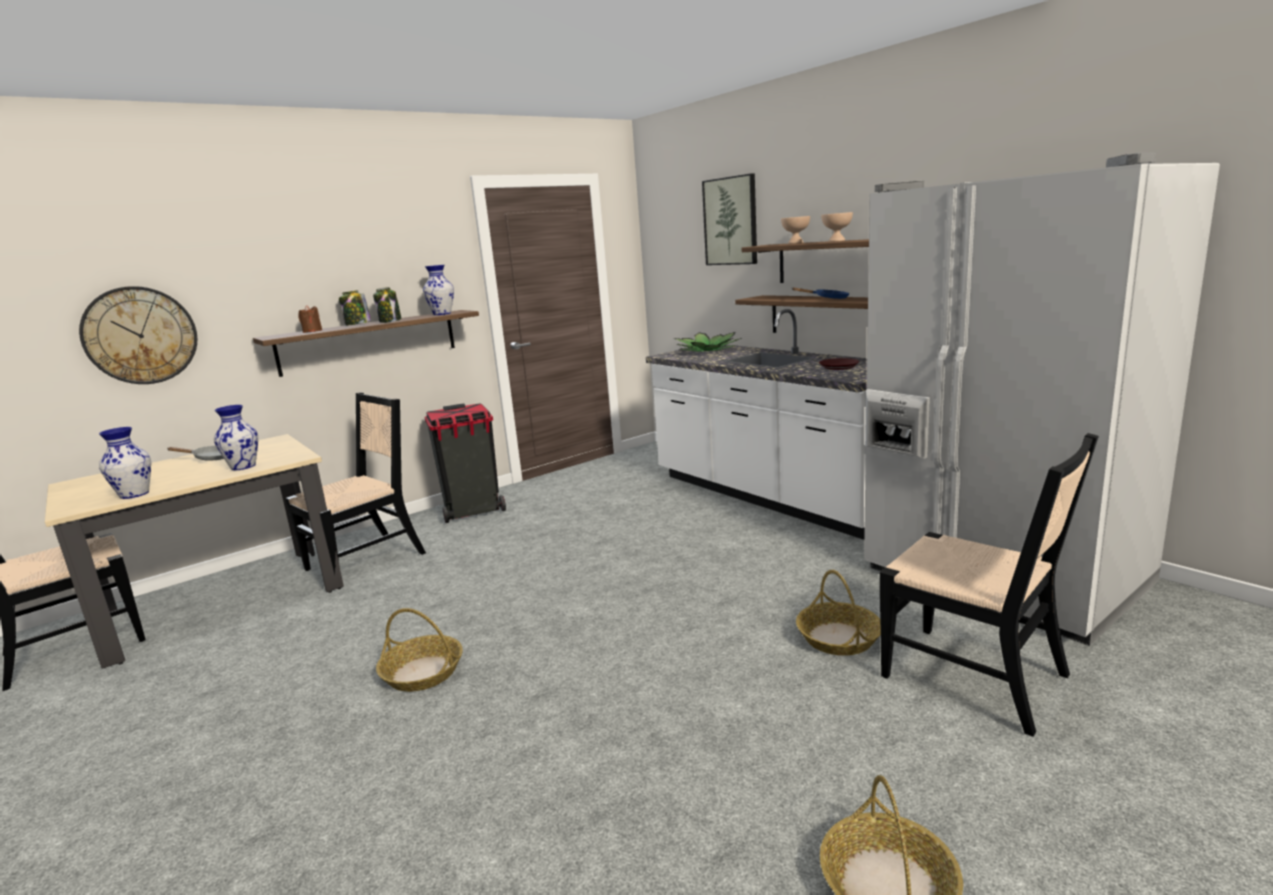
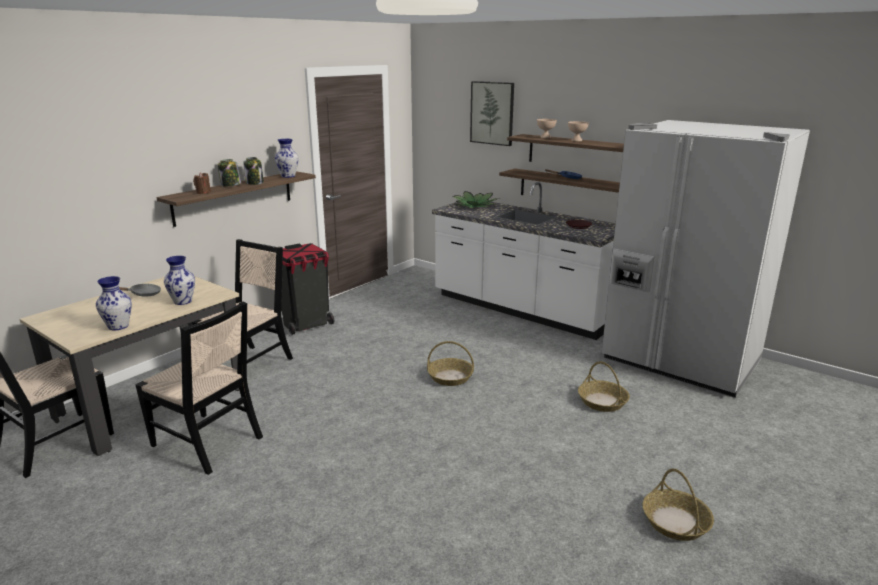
camera: 15 degrees left, 5 degrees up
(140, 335) = (79, 198): wall clock -> none
(423, 672) = (352, 440): basket -> basket (450, 377)
(974, 677) = (682, 419): chair -> chair (206, 442)

